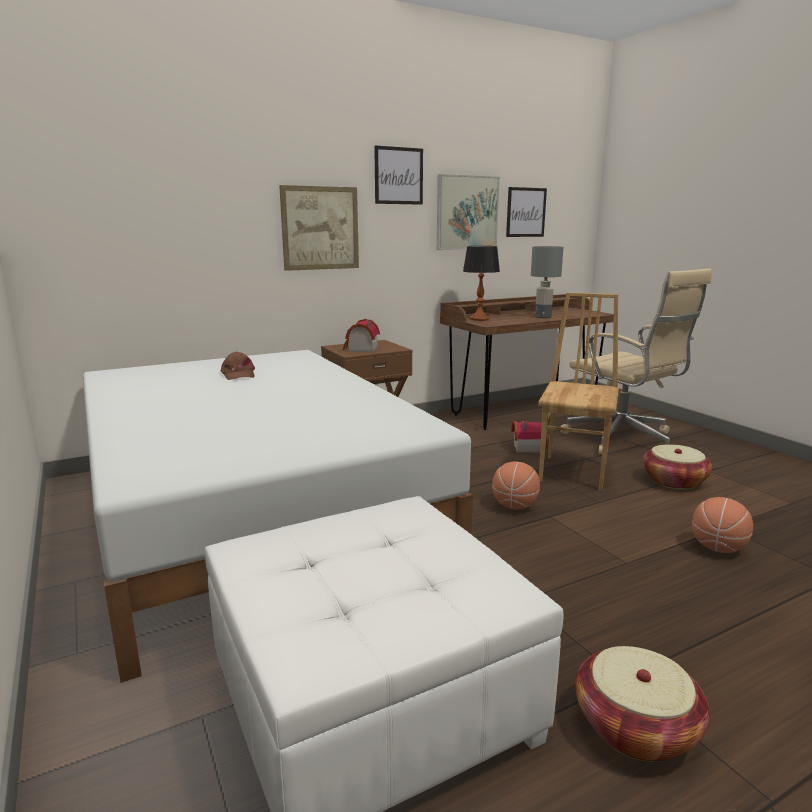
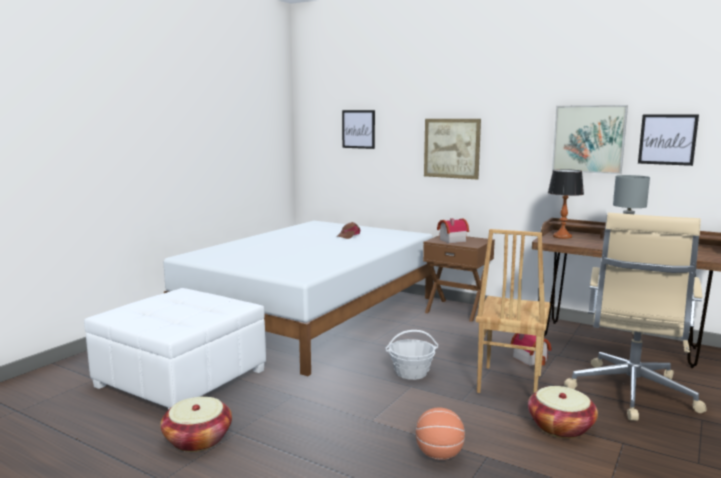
camera: 60 degrees right, 5 degrees down
(398, 176) = (518, 108): picture -> picture (358, 129)
(514, 506) = (411, 373): basketball -> basket
(575, 472) = (508, 383): brown chair -> brown chair turned 120 degrees clockwise

